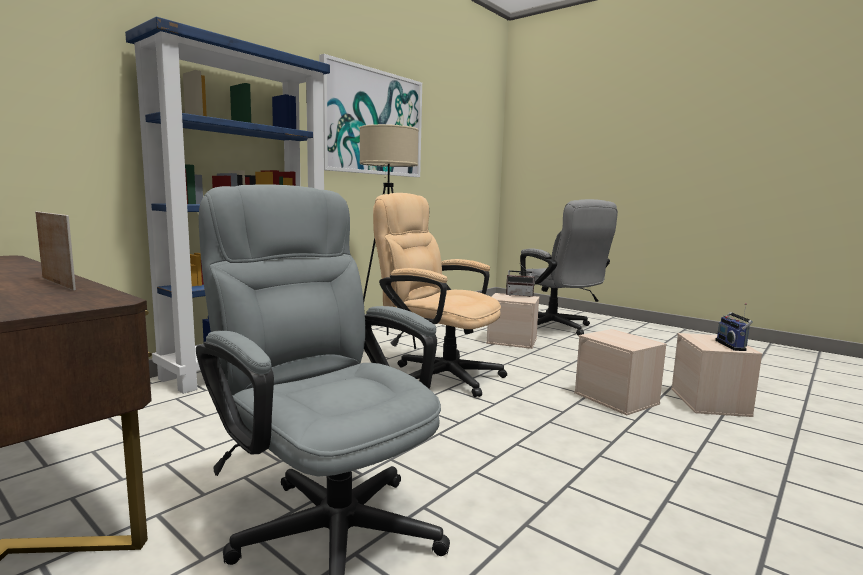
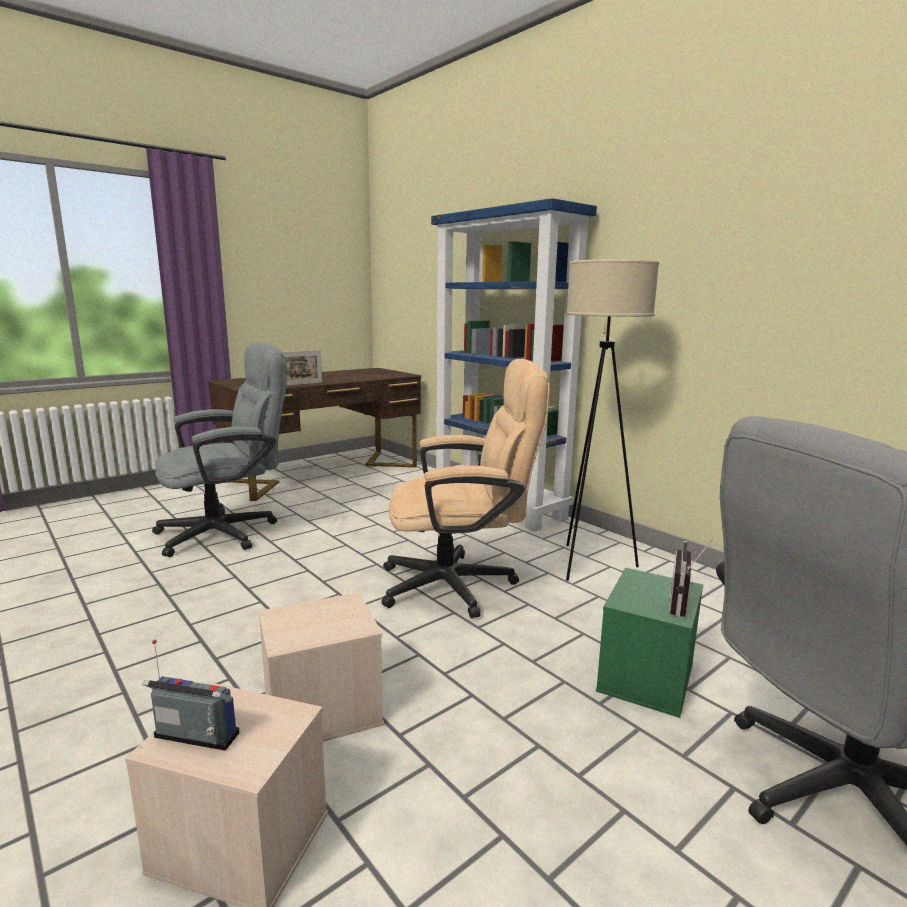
camera: 100 degrees right, 5 degrees up
(373, 123) = (726, 240): picture -> none
(437, 374) = (461, 585): beige office chair -> beige office chair turned 45 degrees clockwise
(512, 341) = (647, 678): beige storage box -> green storage box

